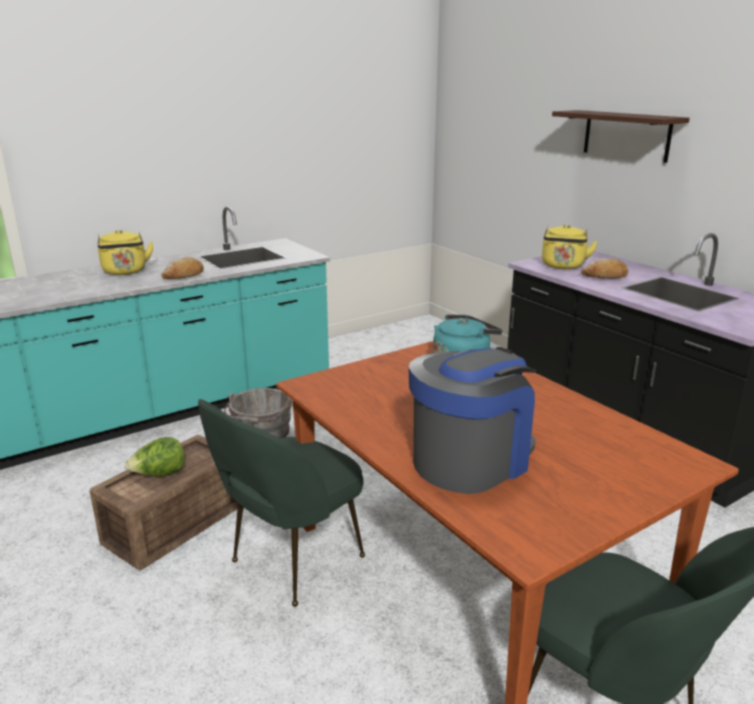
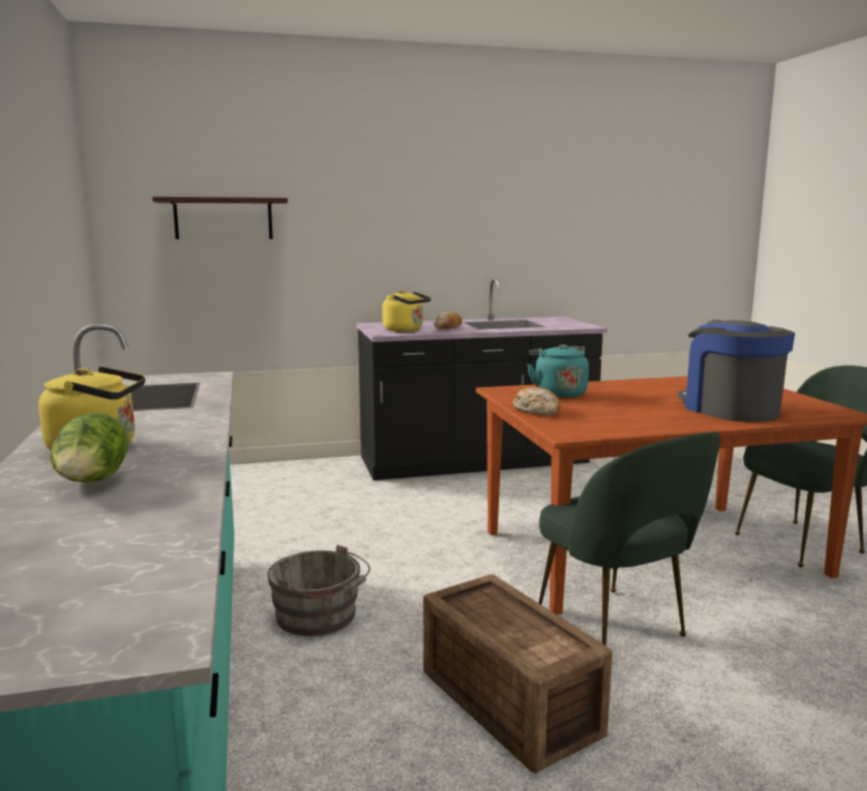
camera: 70 degrees left, 10 degrees down
(159, 475) = (516, 629): lettuce -> lettuce (92, 483)
(183, 276) = (198, 421): bread -> bread (537, 411)
(626, 135) = (385, 212): shelf -> shelf (223, 218)

